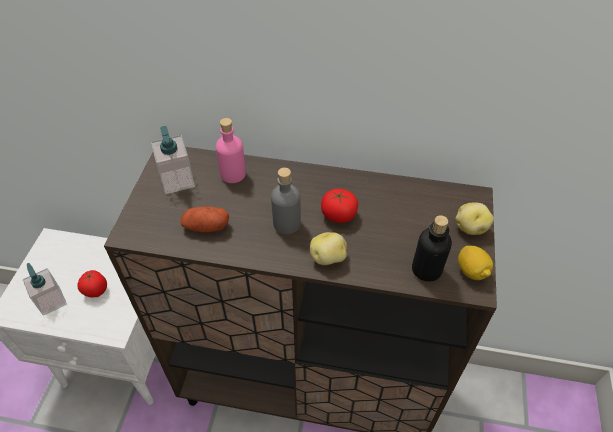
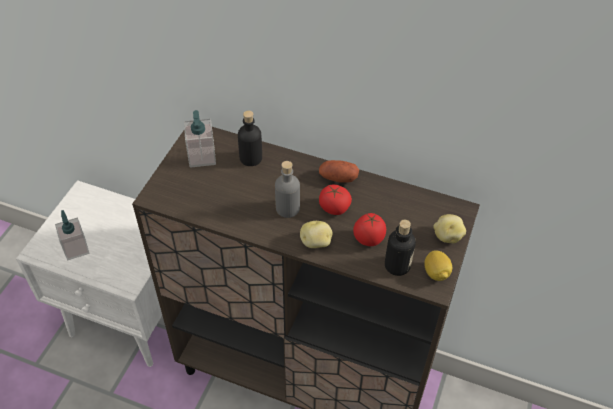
camera: 10 degrees right, 0 degrees up
(96, 291) = (116, 246): tomato -> tomato (368, 239)
(206, 227) = (219, 201): potato -> potato (338, 178)
(233, 174) = (251, 158): pink bottle -> black bottle

